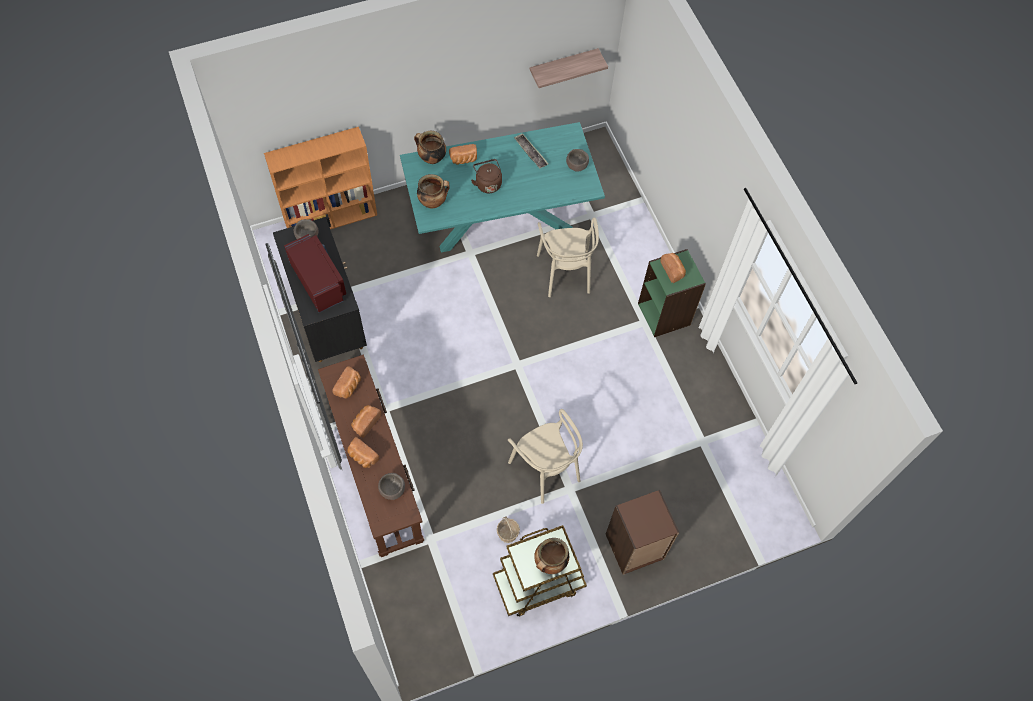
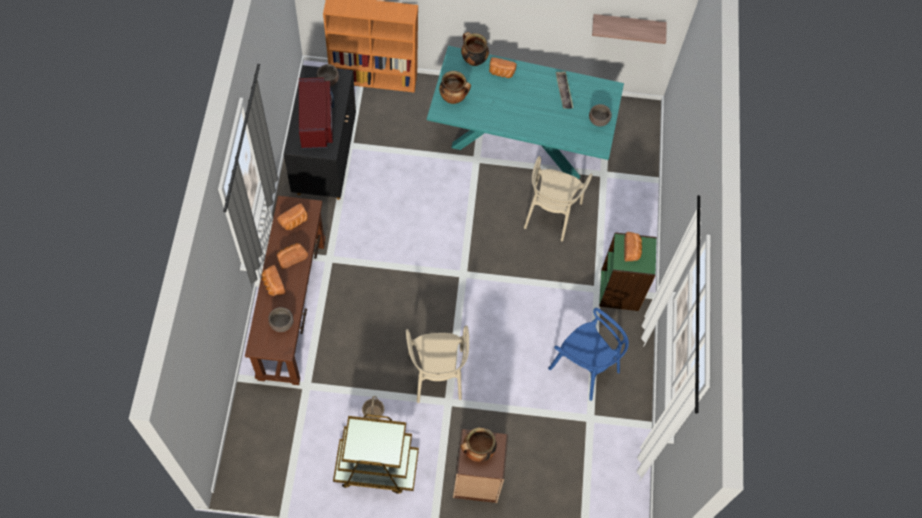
camera: 25 degrees right, 0 degrees up
(487, 183) = (510, 102): brown kettle -> none
(550, 562) = (378, 448): cooking pot -> cooking pot (477, 451)
(672, 398) = (584, 367): none -> blue chair

